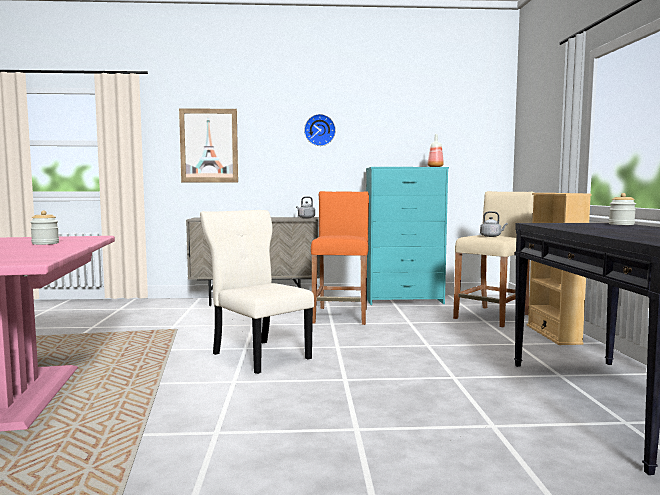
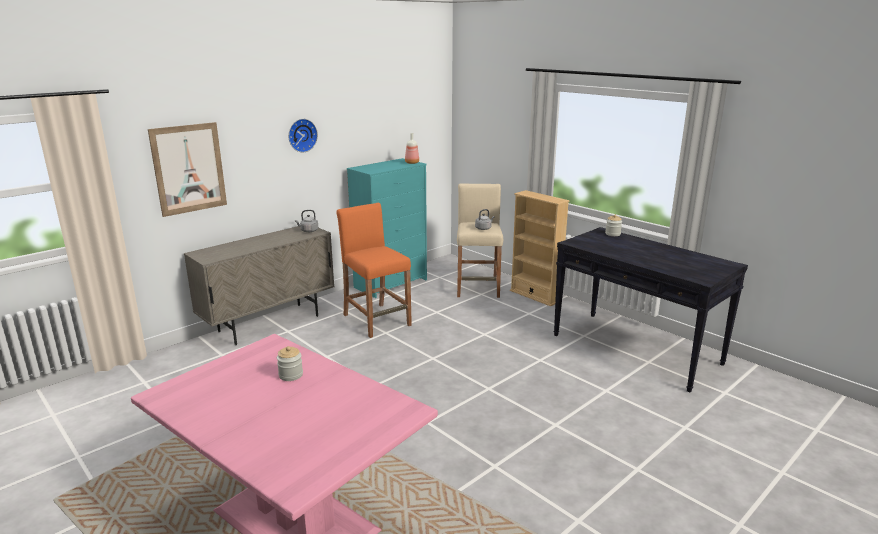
camera: 40 degrees left, 15 degrees up
(259, 355) = (396, 389): beige chair -> none

